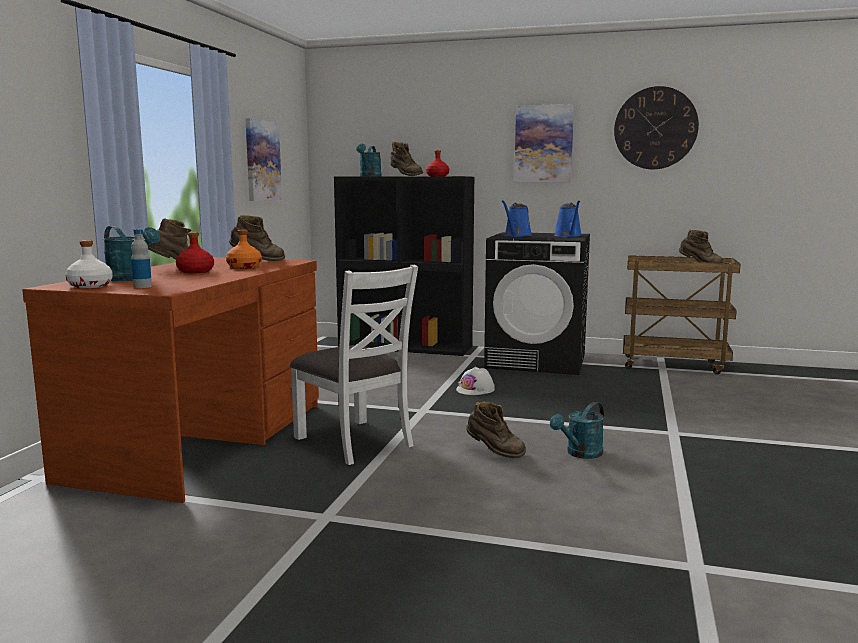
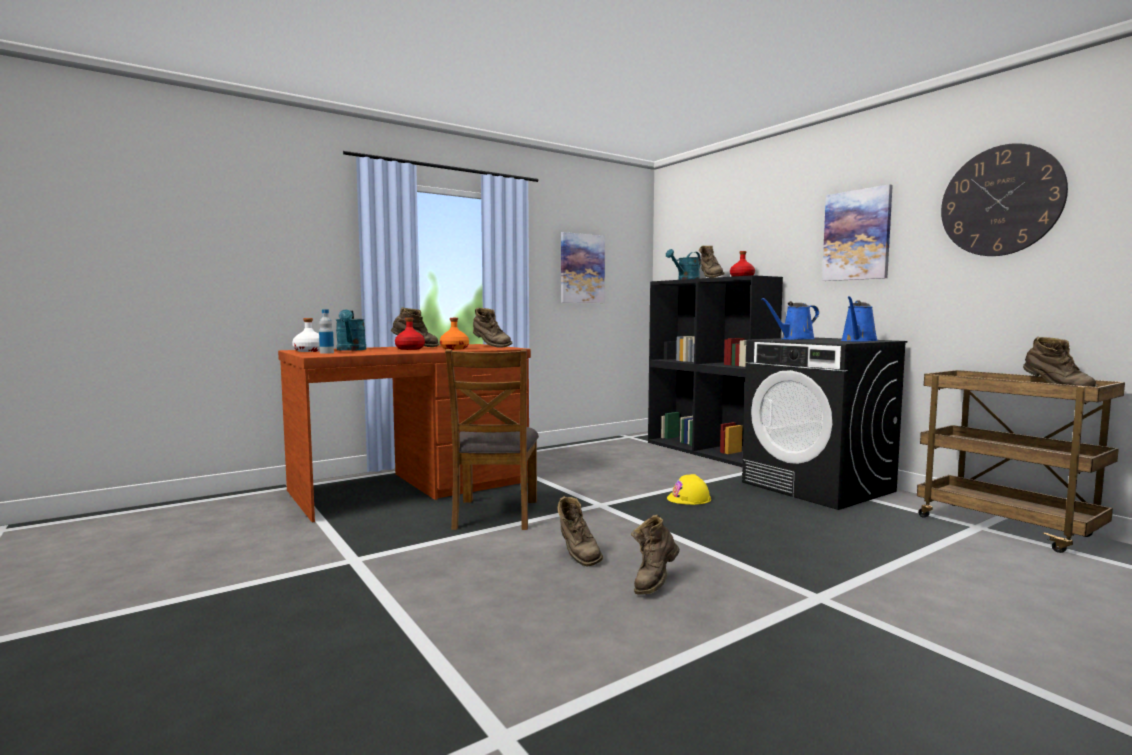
camera: 40 degrees right, 5 degrees down
(355, 441) = (495, 514): white chair -> brown chair
(475, 389) = (689, 499): white hard hat -> yellow hard hat
(580, 454) = (654, 583): turquoise watering can -> brown boot

